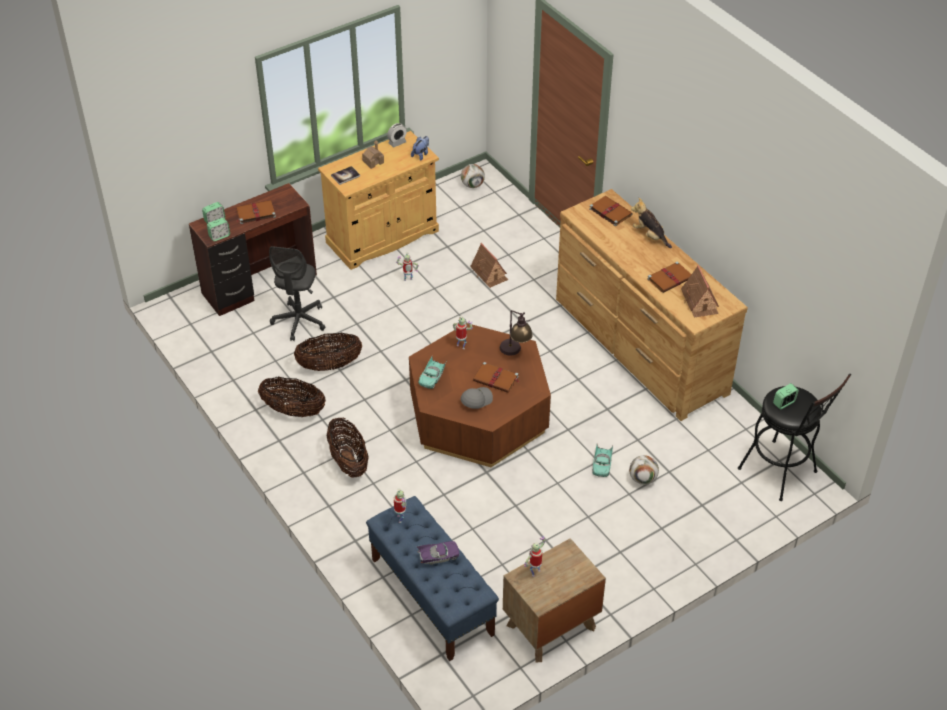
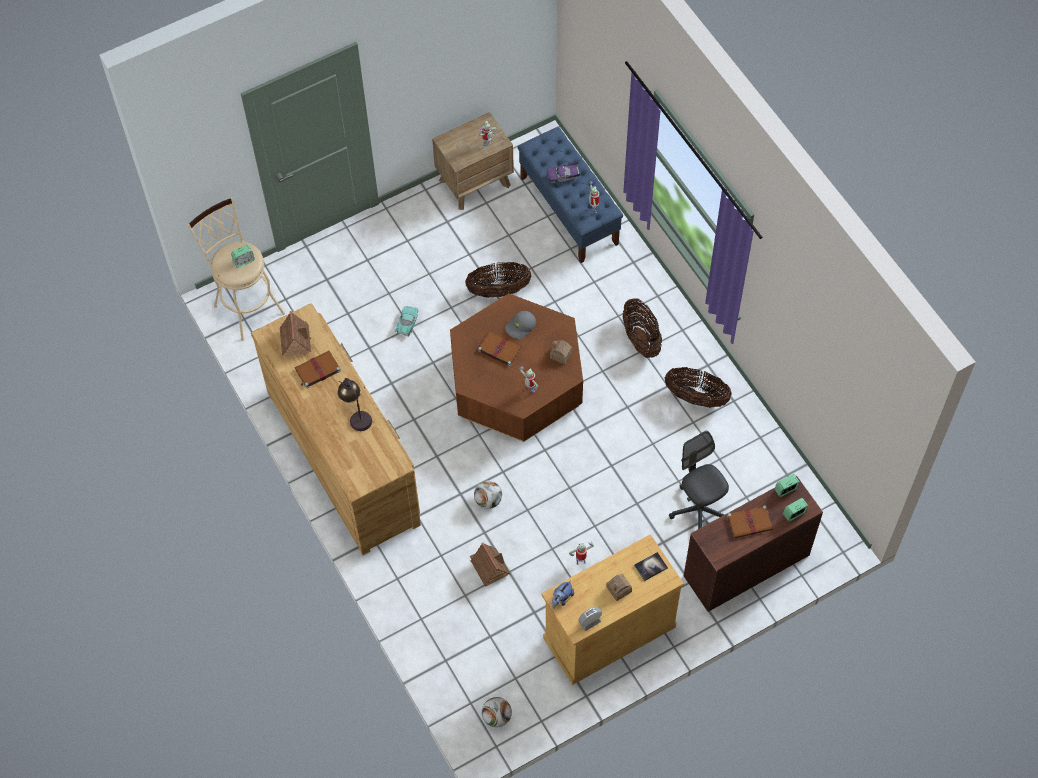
camera: 175 degrees left, 15 degrees up
(299, 321) = (698, 510): grey office chair -> grey office chair turned 45 degrees counterclockwise
(329, 365) = (663, 450): basket -> basket (498, 290)
(432, 377) = (560, 354): turquoise toy car -> toy house
(515, 352) = (477, 379): table lamp -> table lamp (356, 414)
(610, 211) = (360, 466): brown book -> none
(642, 479) = (373, 307): football -> football (488, 500)
(650, 236) = (324, 428): plush toy -> none
(782, 474) = (246, 305): black stool -> beige stool

